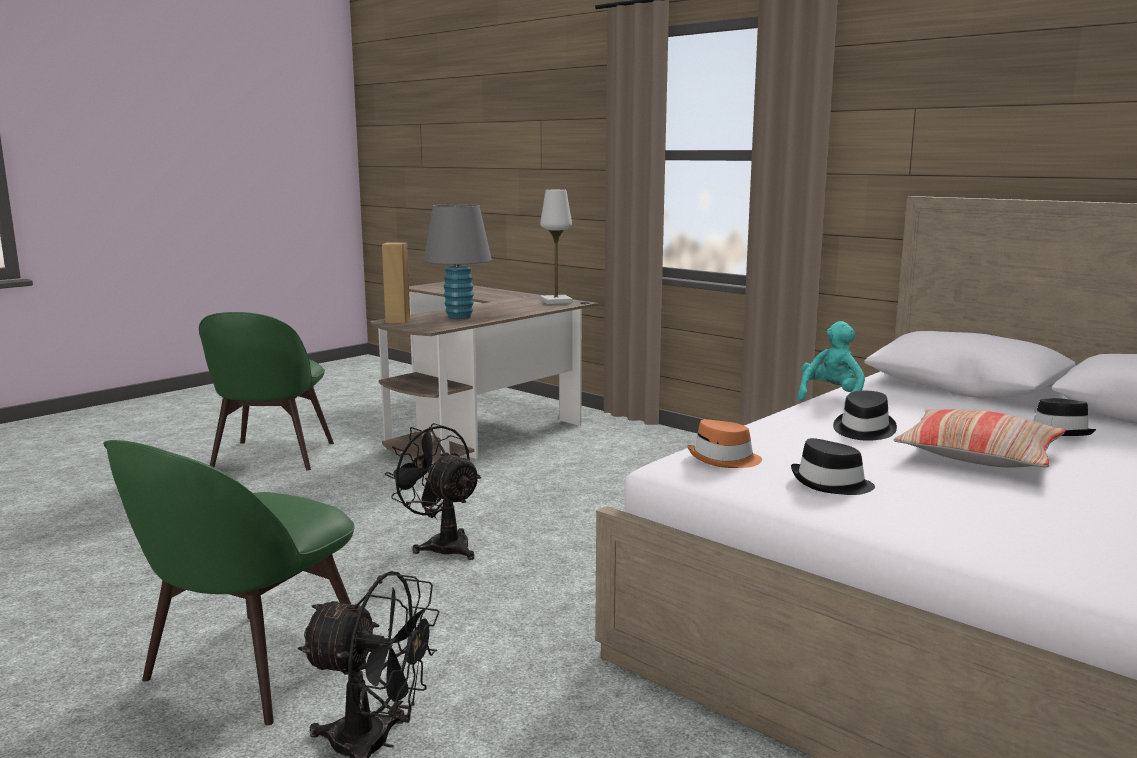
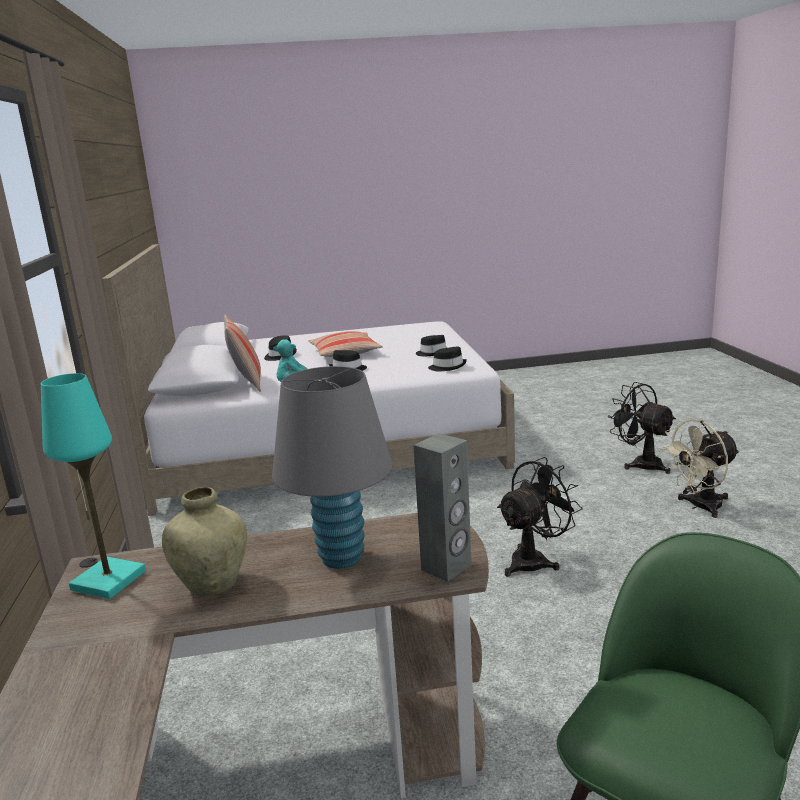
camera: 140 degrees left, 5 degrees up
(251, 669) = (699, 506): green chair -> beige fan
(397, 321) = (447, 567): brown speaker -> grey speaker
(442, 545) = (535, 560): black fan -> black fan turned 120 degrees counterclockwise
(504, 307) = (213, 585): none -> beige vase
(556, 301) = (109, 581): white table lamp -> turquoise table lamp
(724, 459) = (448, 367): orange hat -> black hat
(915, 393) = (247, 383): none -> pillow

